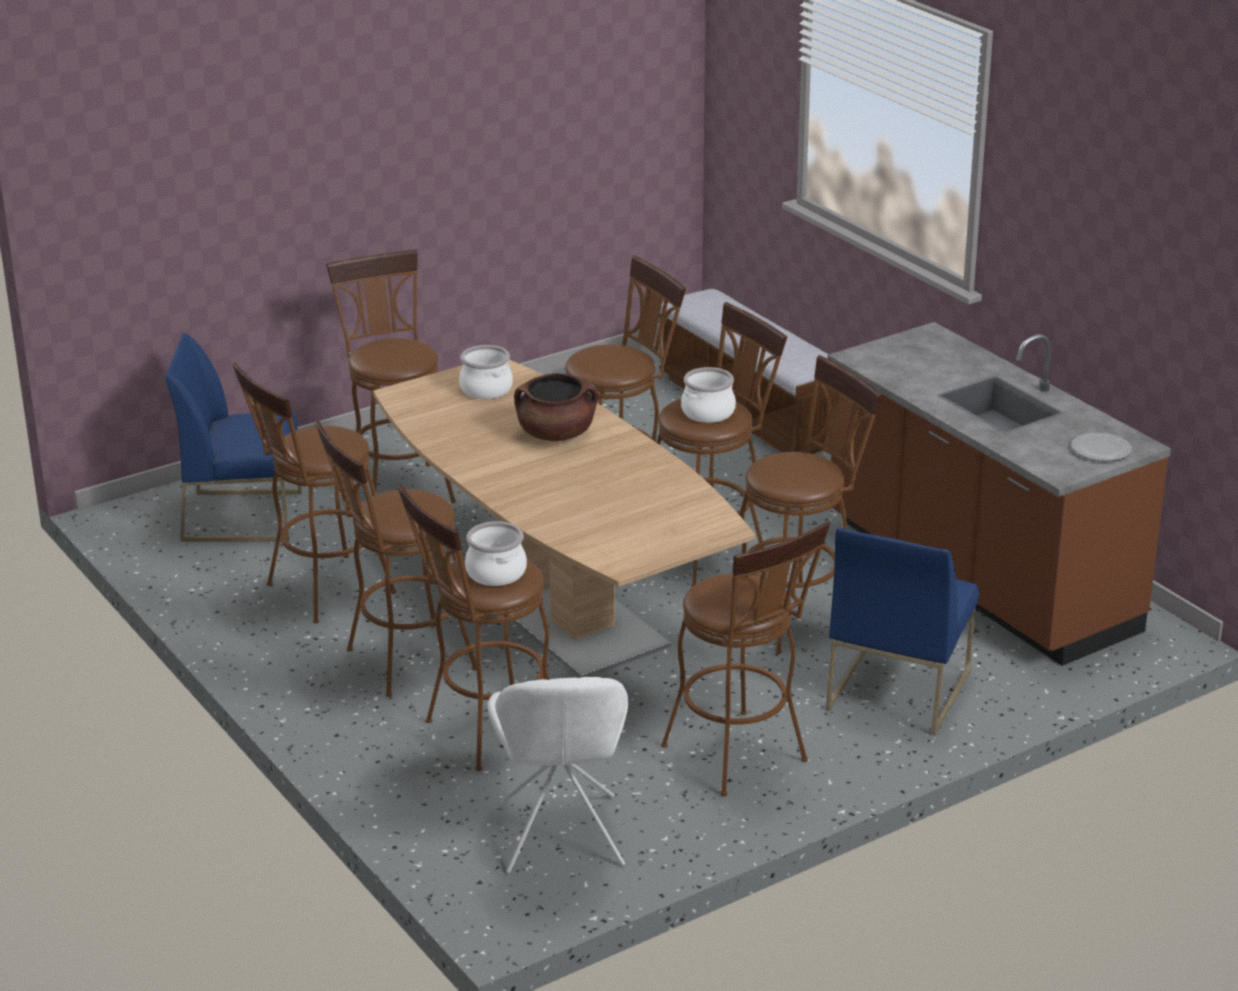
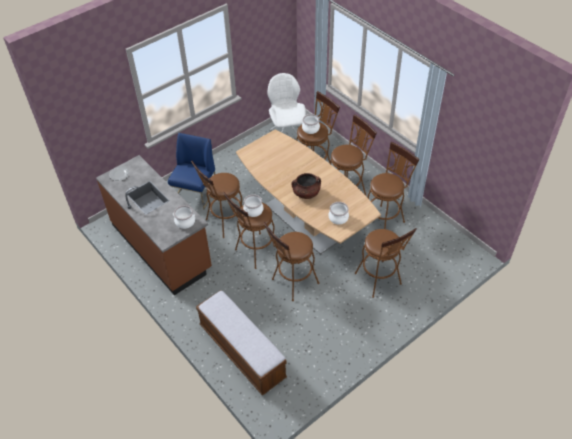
camera: 175 degrees right, 20 degrees up
(243, 516) = (430, 257): blue chair -> none
(742, 759) = (241, 164): brown stool -> none
(886, 358) = (185, 222): none -> cooking pot

